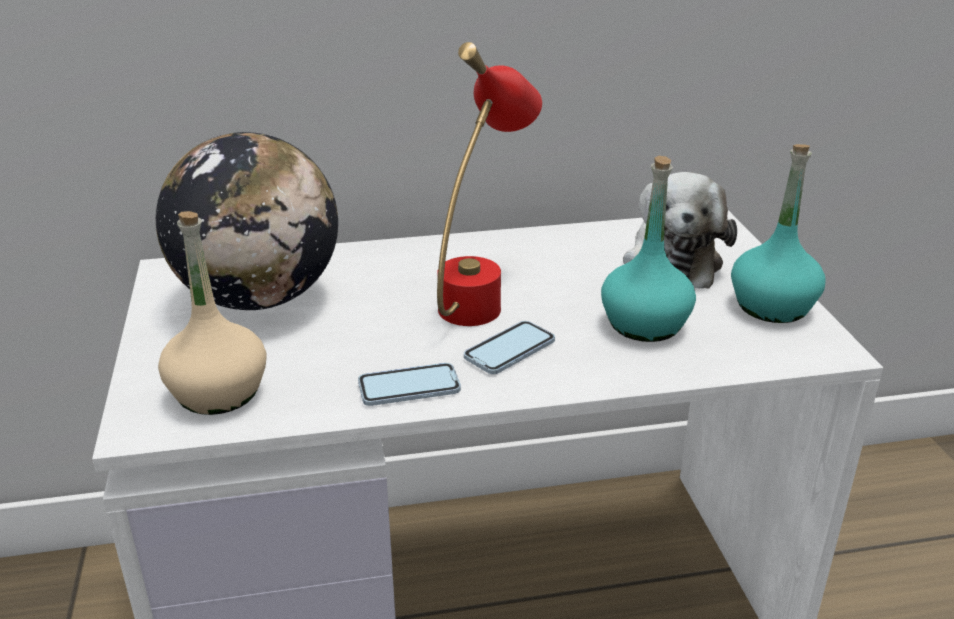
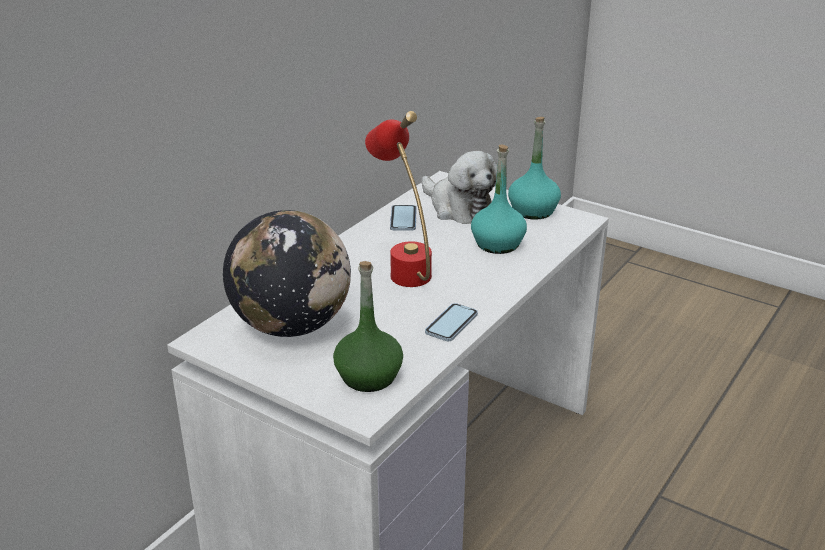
camera: 45 degrees left, 0 degrees up
(218, 392) = (368, 376): beige bottle -> green bottle
(509, 350) = (463, 285): phone -> phone (403, 219)

